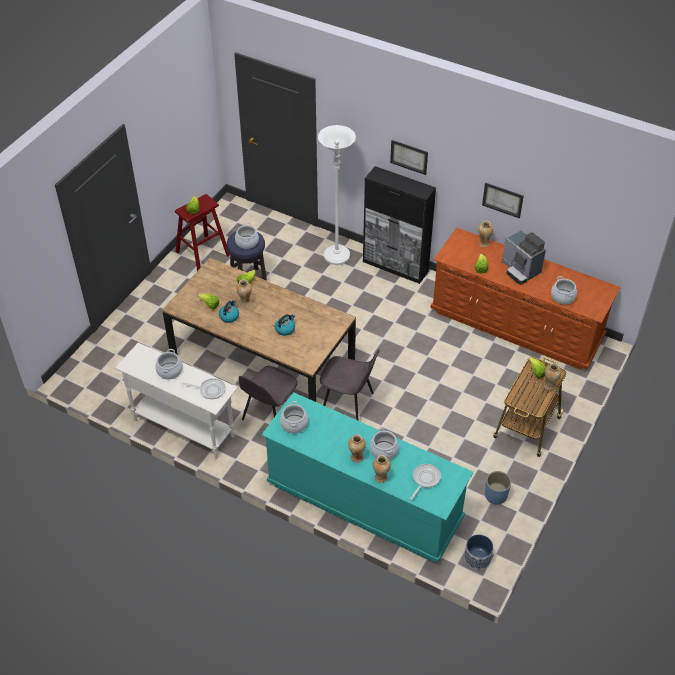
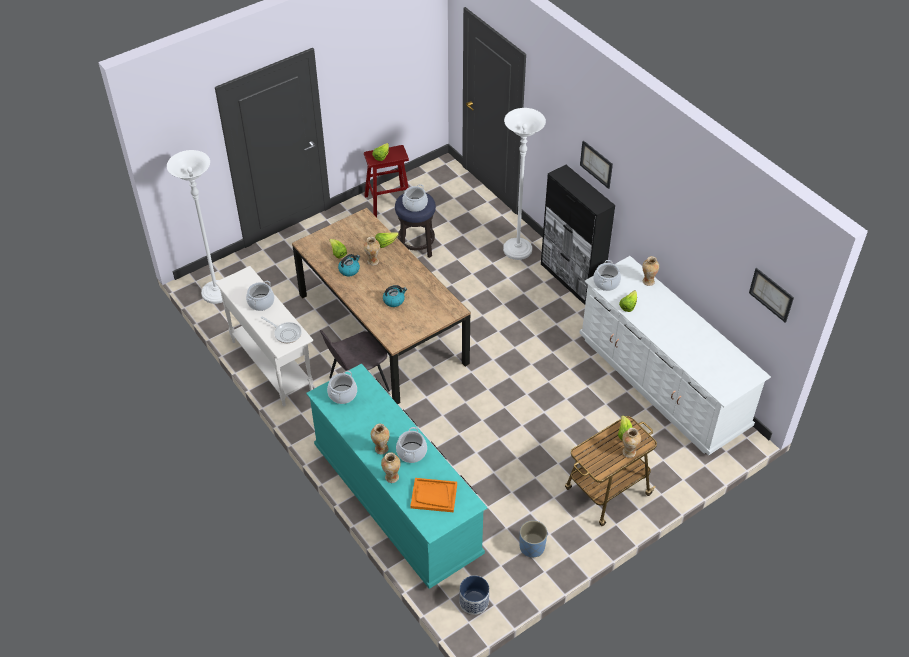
camera: 25 degrees right, 0 degrees up
(92, 382) = (217, 293): none -> white floor lamp
(349, 404) = (440, 400): grey chair -> none
(425, 479) = (433, 496): frying pan -> orange tray
(502, 200) = (673, 239): picture -> picture (771, 294)
(516, 325) = (662, 382): brown dresser -> white dresser
(520, 270) = (670, 322): coffee machine -> none
(562, 297) = (698, 365): cooking pot -> cooking pot (606, 283)

